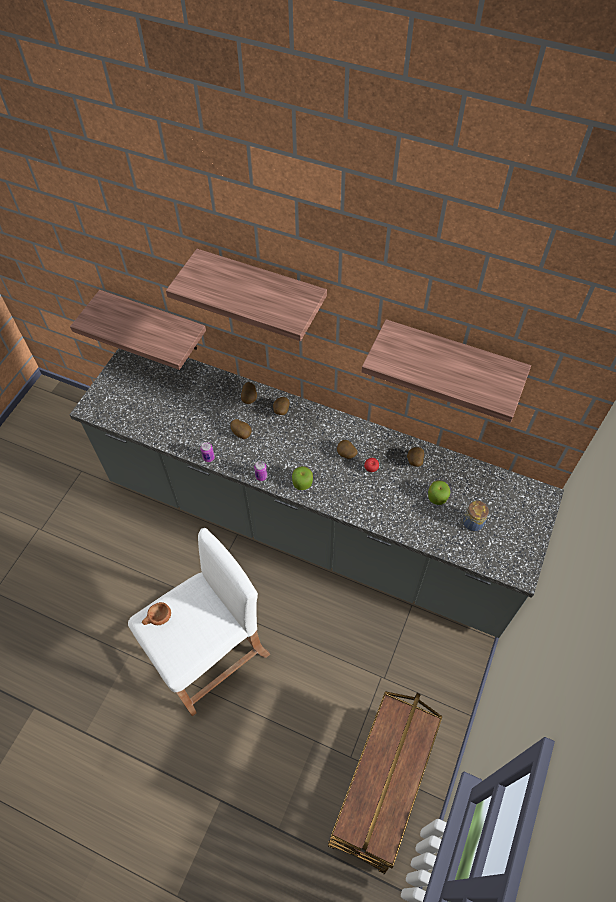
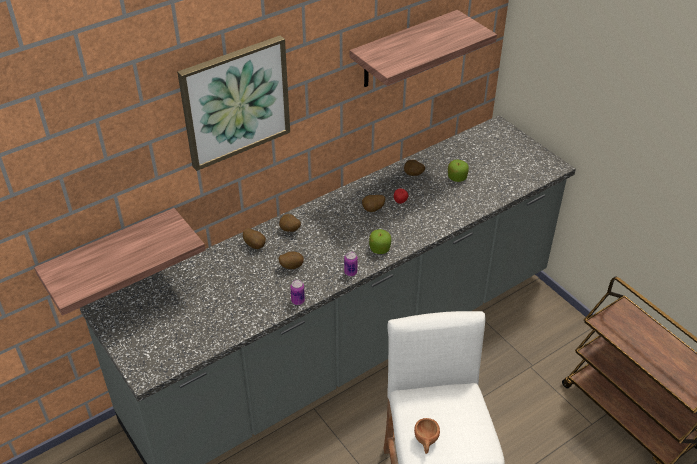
camera: 60 degrees left, 15 degrees down
(262, 286) = (235, 102): shelf -> picture
(471, 523) = (494, 170): jar -> none

